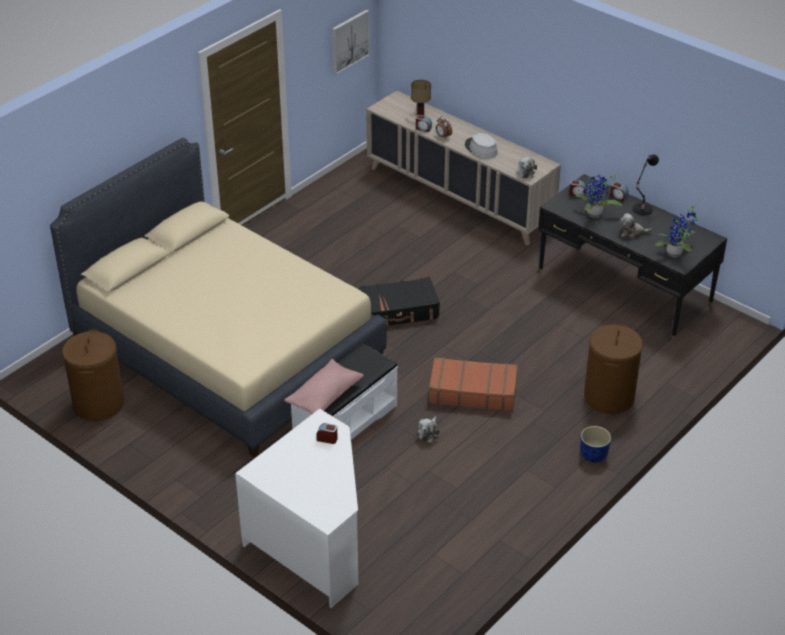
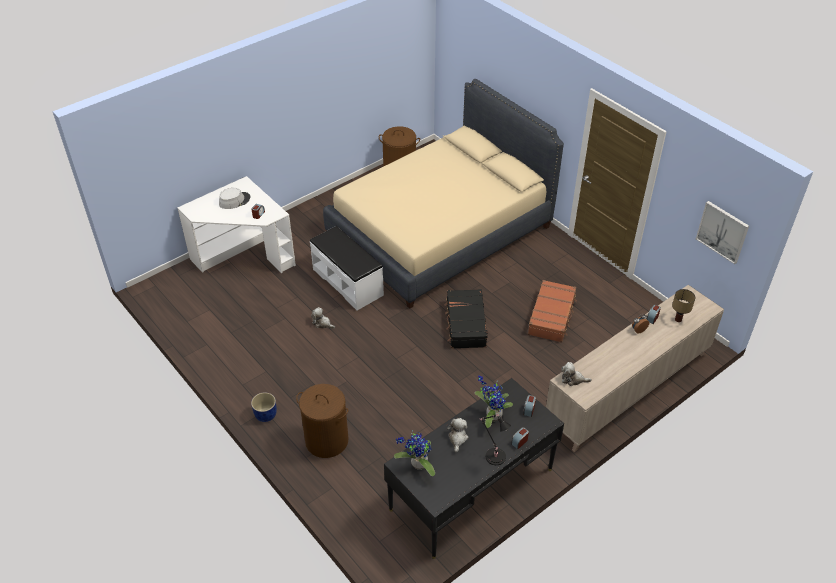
camera: 100 degrees right, 5 degrees up
(324, 396) = (331, 240): pink pillow -> none
(472, 392) = (358, 355): brown suitcase -> brown suitcase (552, 316)
(481, 149) = (615, 353): grey hat -> grey hat (234, 201)

